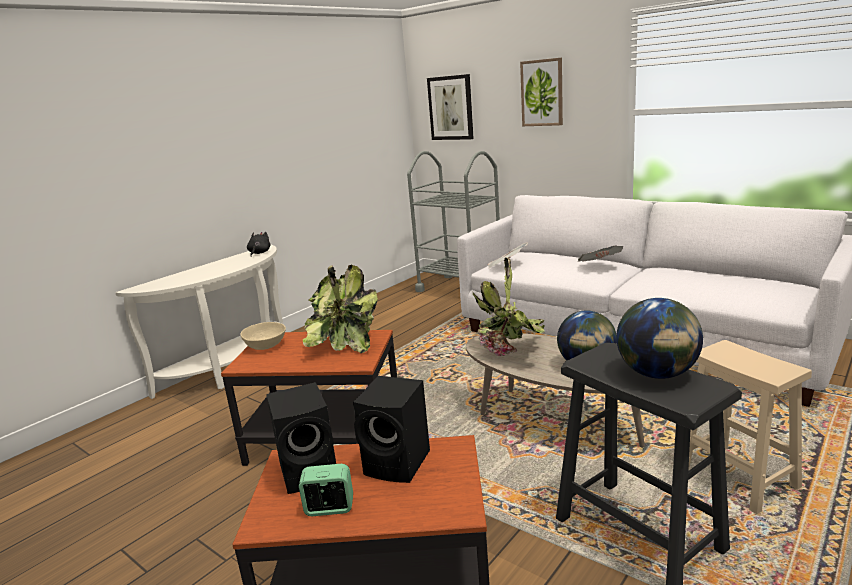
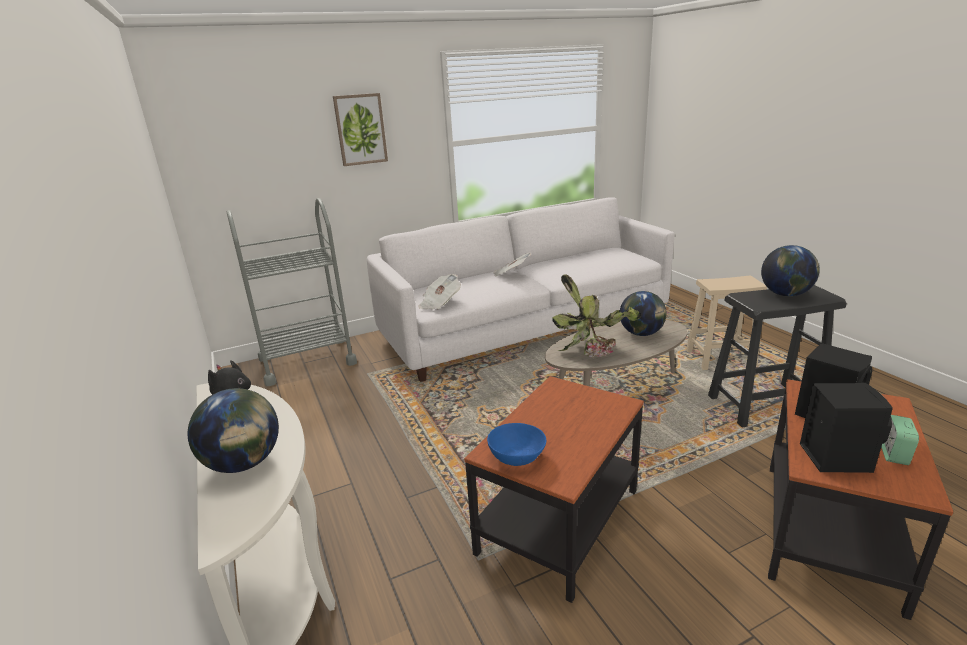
camera: 65 degrees left, 5 degrees up
(193, 274) = (244, 463): none -> globe
(266, 346) = (517, 456): beige bowl -> blue bowl
(342, 342) = (558, 406): potted plant -> none
(451, 108) = (235, 153): picture -> none

